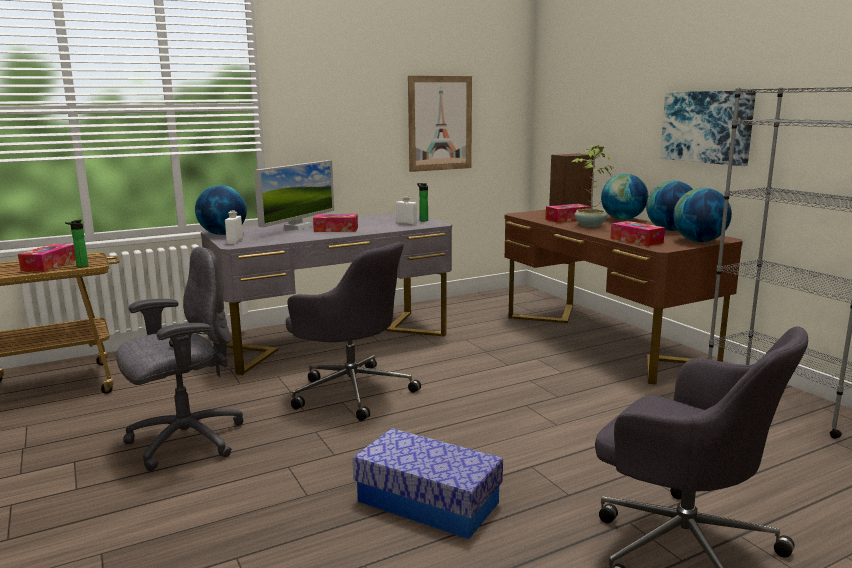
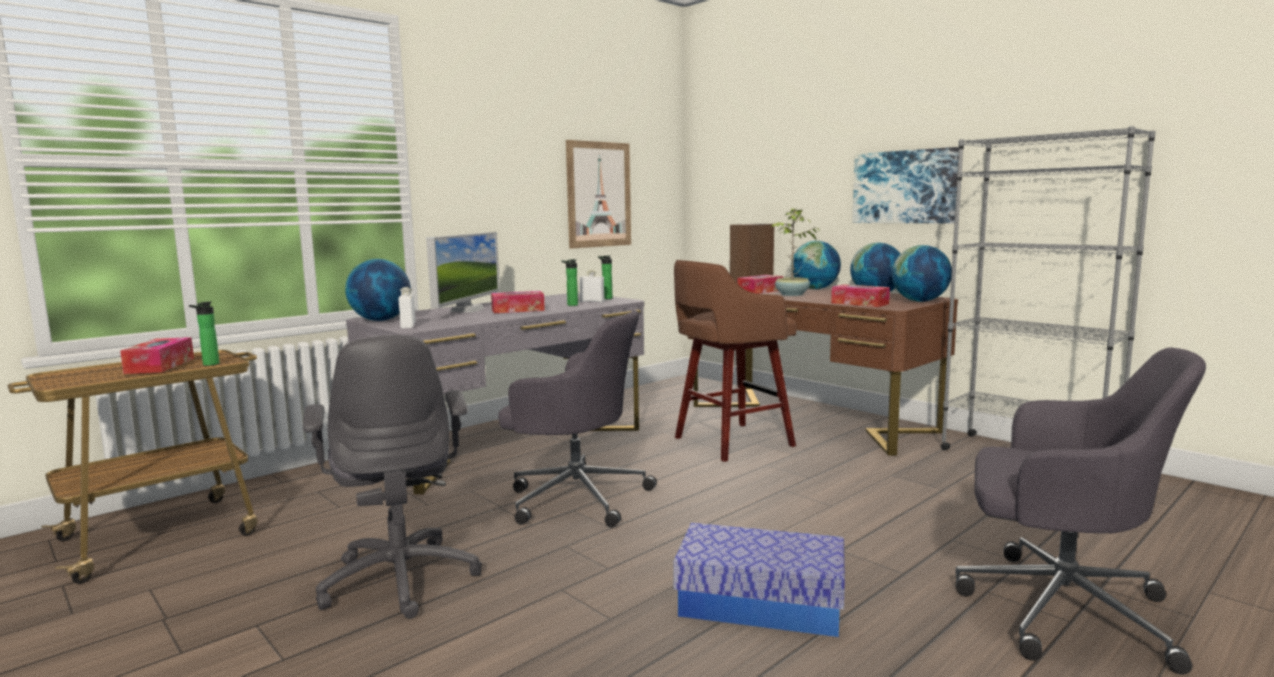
camera: 15 degrees left, 5 degrees down
(184, 441) = (401, 579): grey office chair -> grey office chair turned 120 degrees clockwise
(384, 226) = (570, 305): none -> bottle
(514, 355) = (730, 442): none -> brown stool

